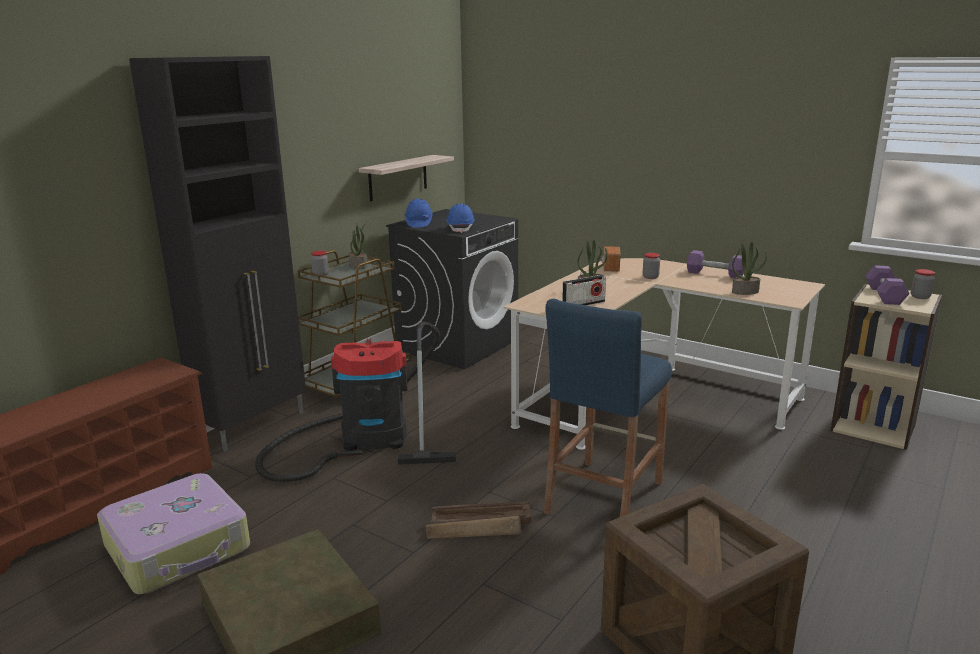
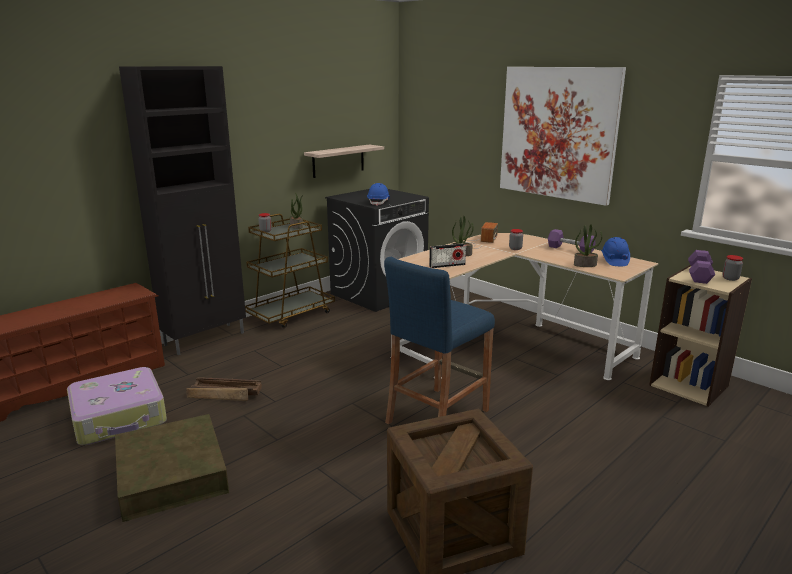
camera: 10 degrees right, 0 degrees up
(366, 440) = (279, 356): vacuum cleaner -> none
(418, 223) = (350, 197): blue hard hat -> blue hard hat (614, 261)
(480, 528) = (333, 428): crate -> crate (225, 395)
(685, 132) = (558, 133): none -> picture

